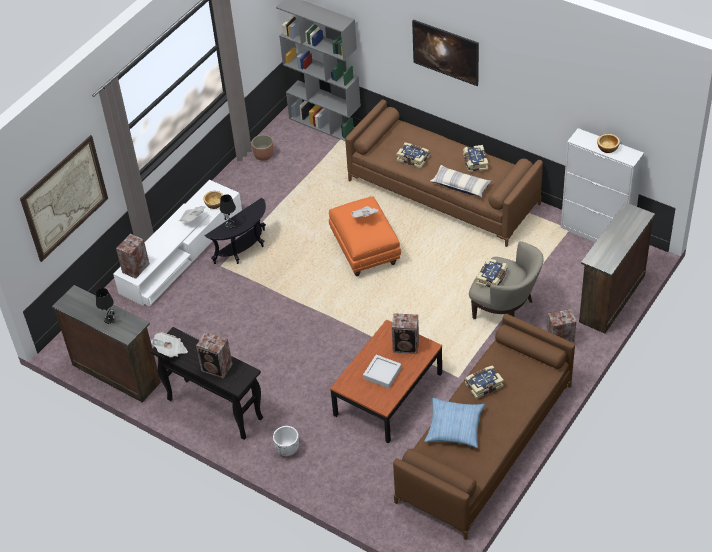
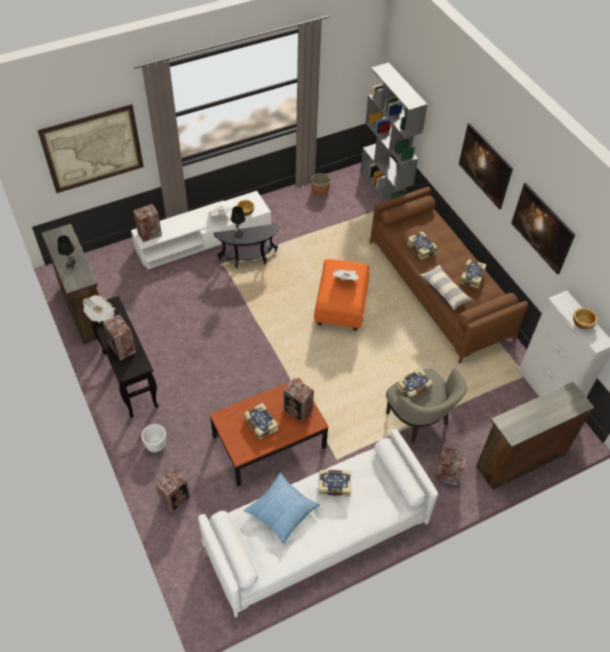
camera: 25 degrees right, 5 degrees up
(341, 481) = (176, 498): none -> speaker
(382, 373) = (260, 424): grey tray -> book
(485, 442) = (316, 533): brown sofa -> white sofa
(530, 94) = (538, 238): none -> picture

